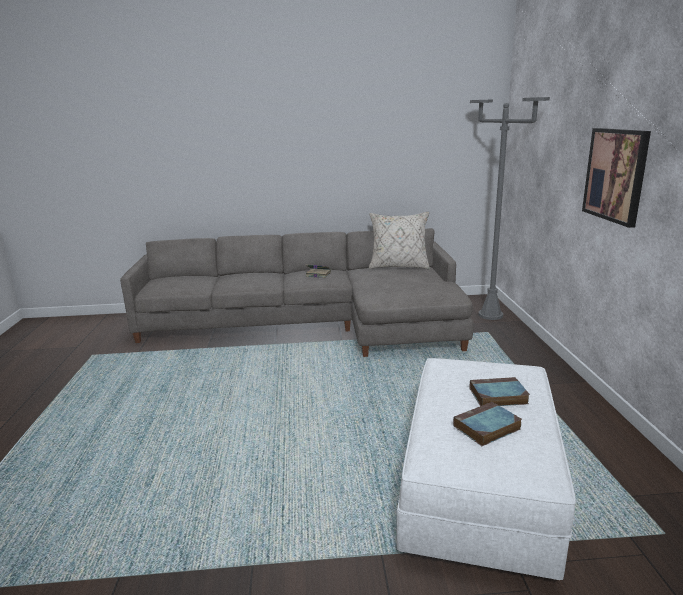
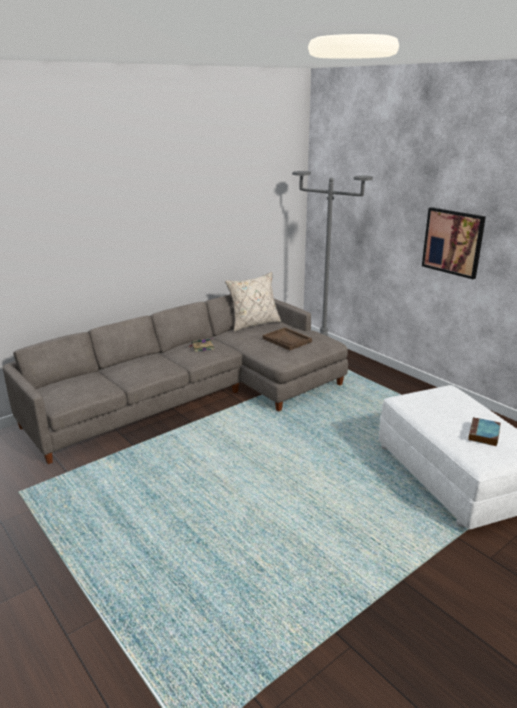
camera: 35 degrees left, 5 degrees up
(406, 283) = (287, 340): none -> brown tray
(497, 396) = (462, 413): book -> none

